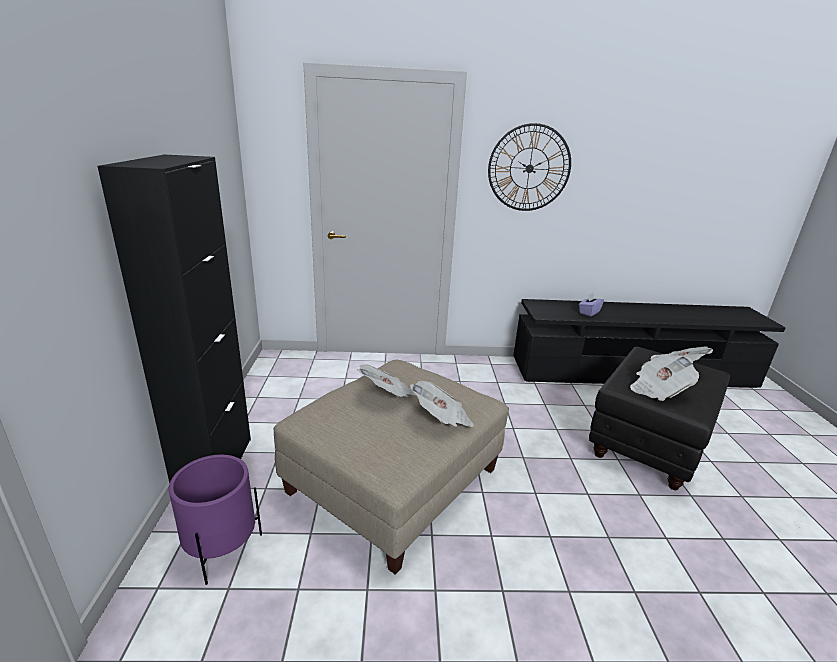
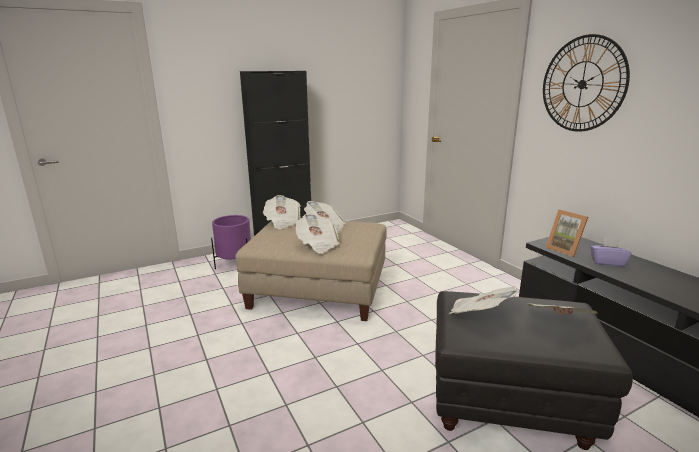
camera: 65 degrees right, 5 degrees down
(326, 423) = (282, 222): none -> newspaper
(559, 314) = (565, 250): none -> picture frame

